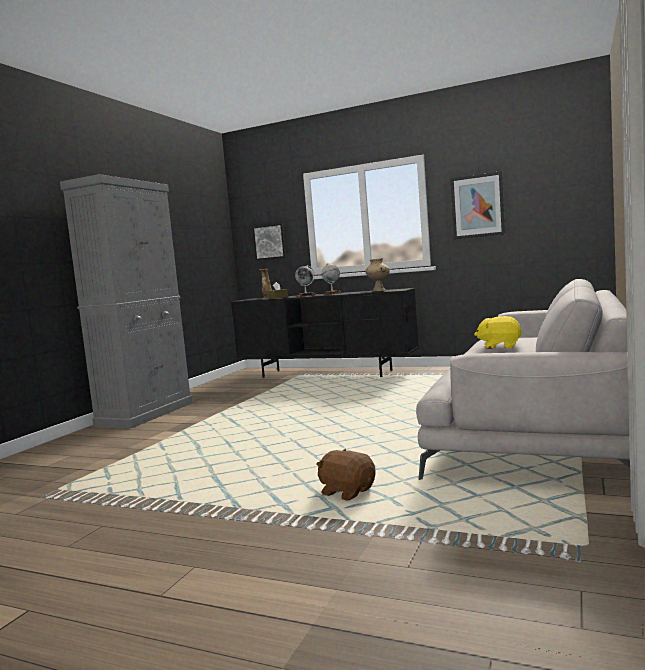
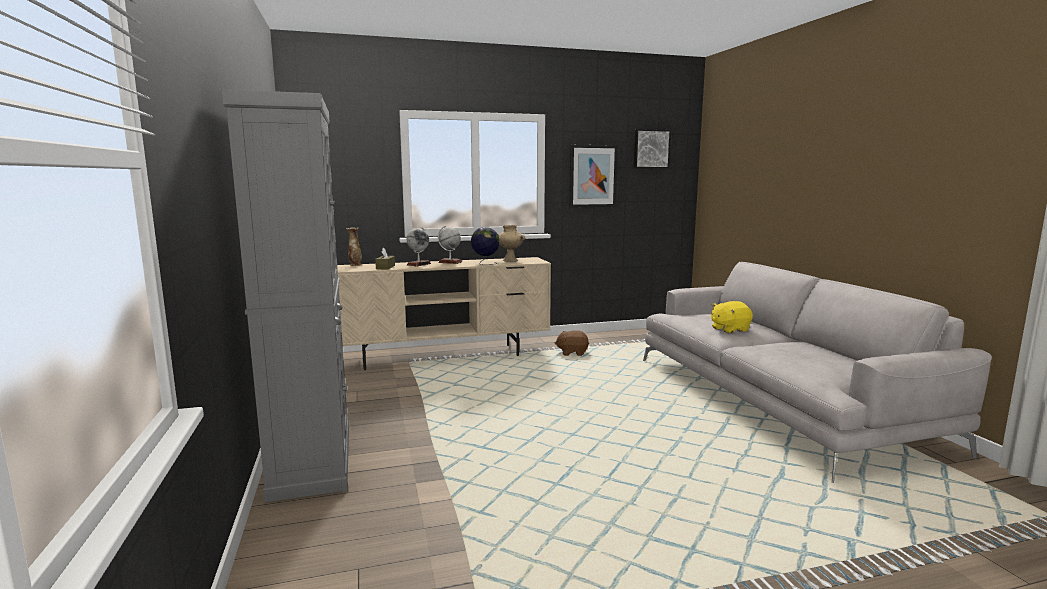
camera: 40 degrees left, 5 degrees up
(270, 242) = (346, 191): picture -> picture (651, 149)
(327, 374) = (442, 357): black tv stand -> beige tv stand
(347, 492) = (814, 516): brown plush toy -> brown plush toy (572, 353)
(351, 293) = (485, 263): none -> globe

